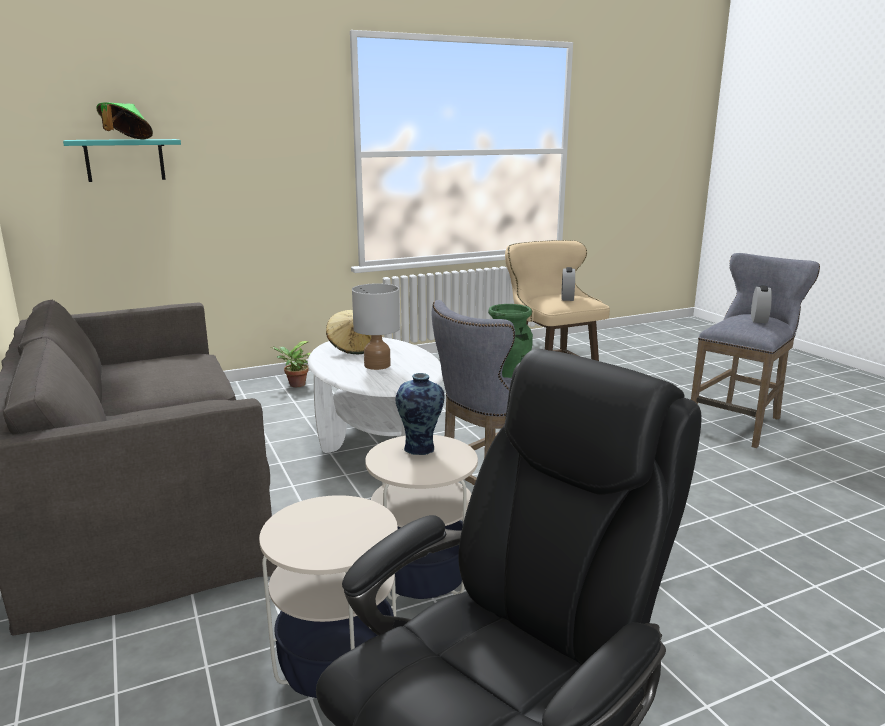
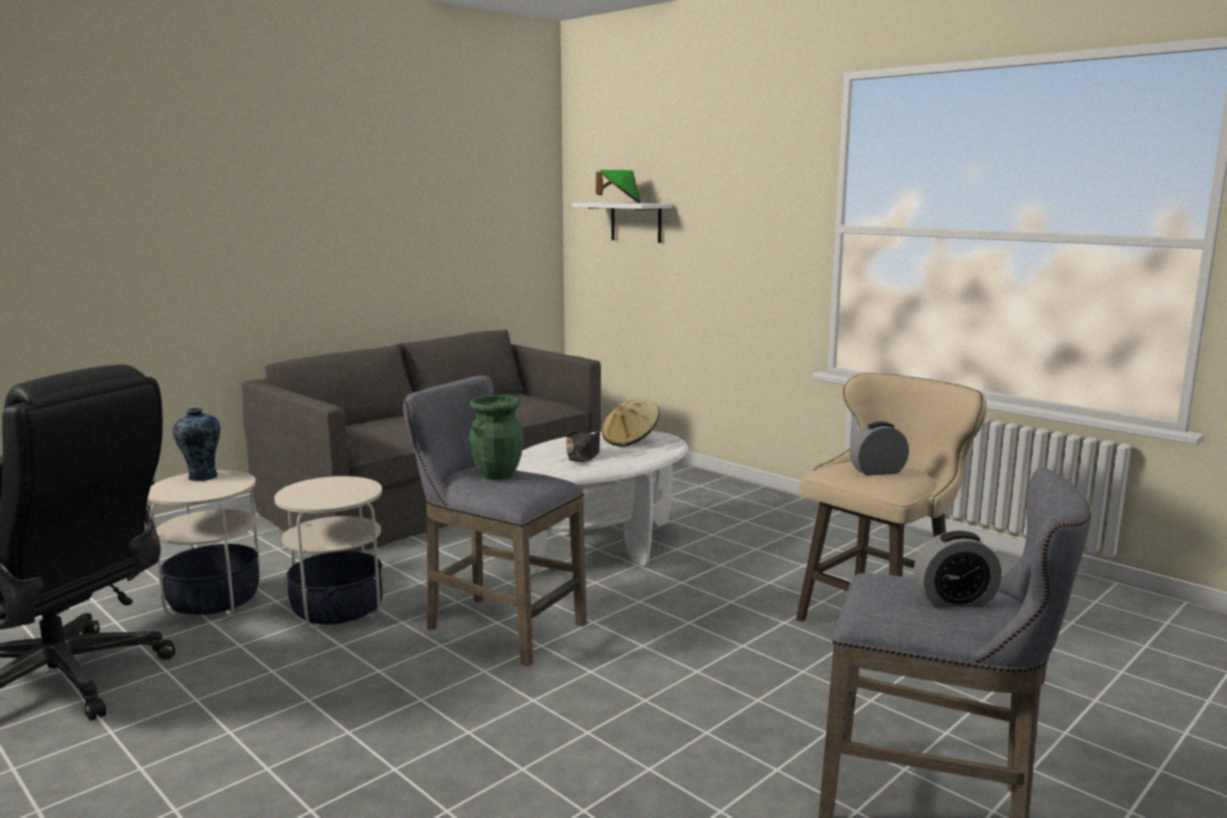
camera: 70 degrees right, 5 degrees down
(125, 160) = (636, 222): turquoise shelf -> white shelf
(295, 385) = (711, 487): potted plant -> none
(377, 365) = (583, 455): grey table lamp -> black hat
(420, 449) = (346, 489): vase -> vase (201, 477)

